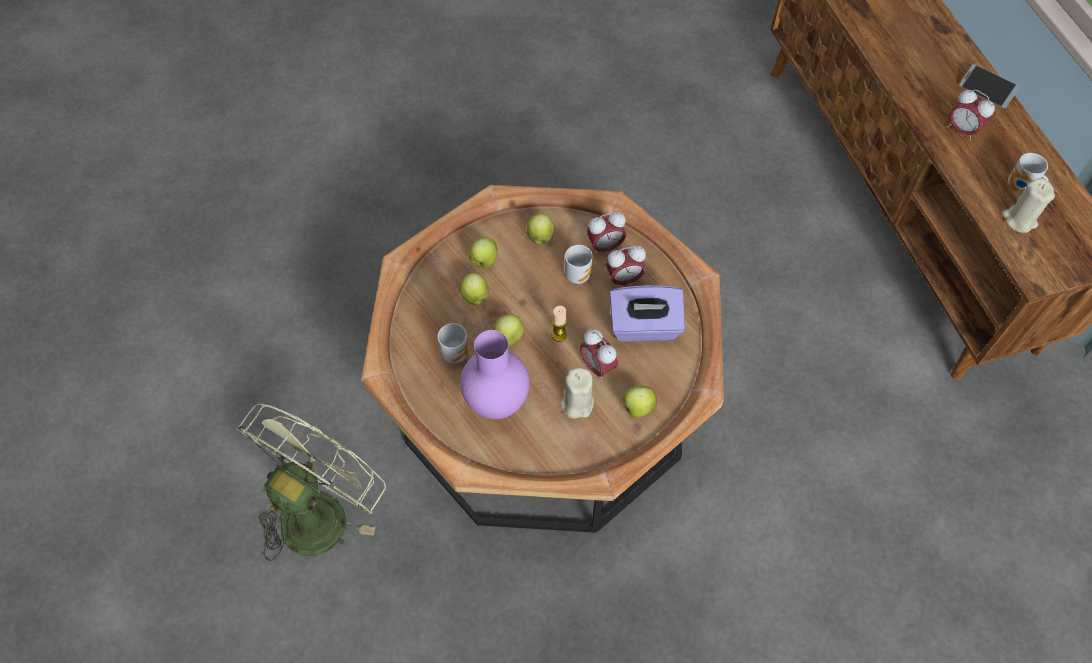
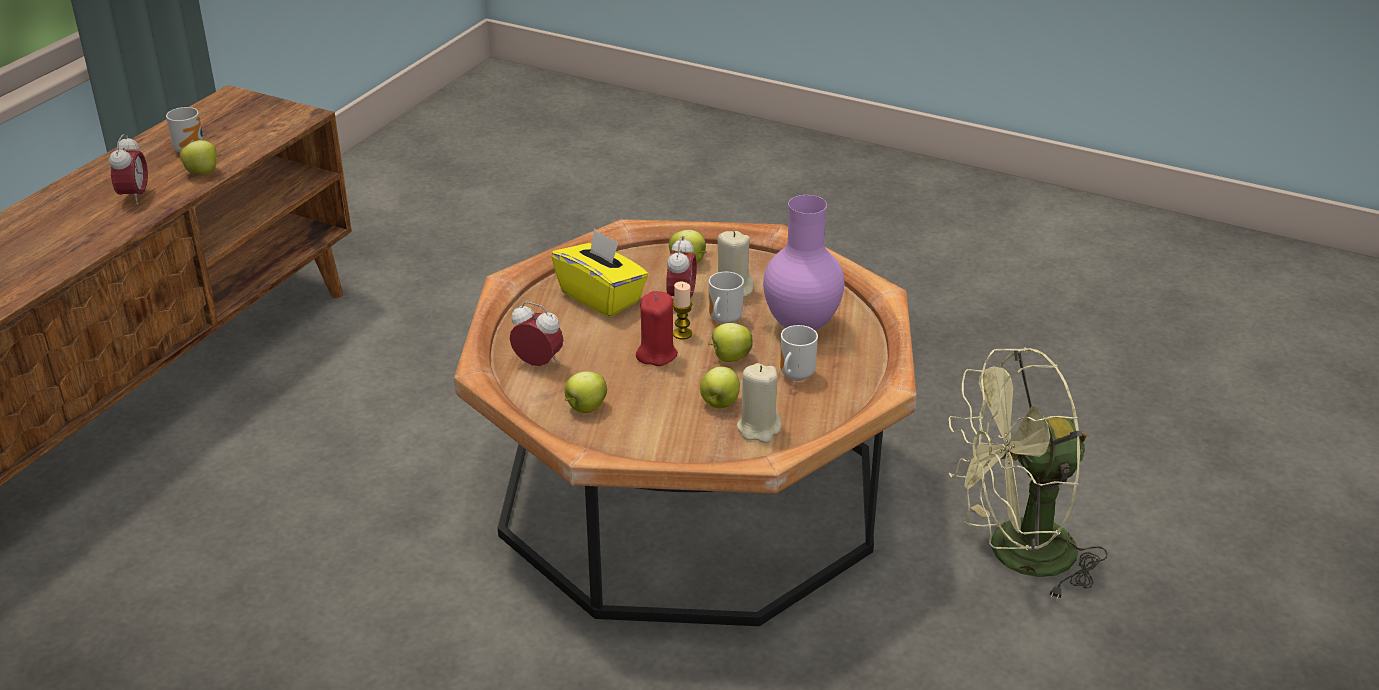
camera: 135 degrees left, 25 degrees down
(483, 261) = (671, 424): apple -> apple (203, 172)
(553, 306) = (656, 354): none -> red candle
(578, 274) = (597, 360): mug -> mug (722, 320)
(624, 279) = (563, 333): alarm clock -> none
(644, 327) = (601, 297): purple tissue box -> yellow tissue box
(986, 90) = (48, 204): phone -> none
(1019, 219) = (237, 139): beige candle -> beige candle (759, 428)

